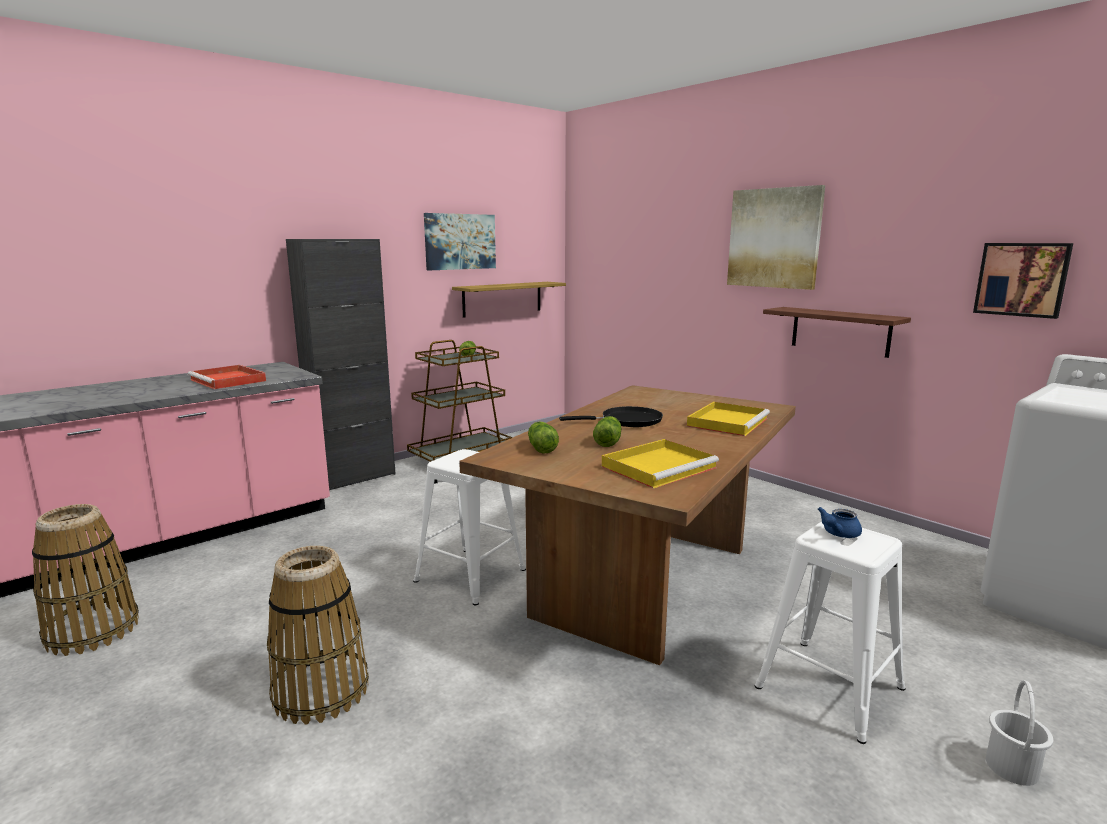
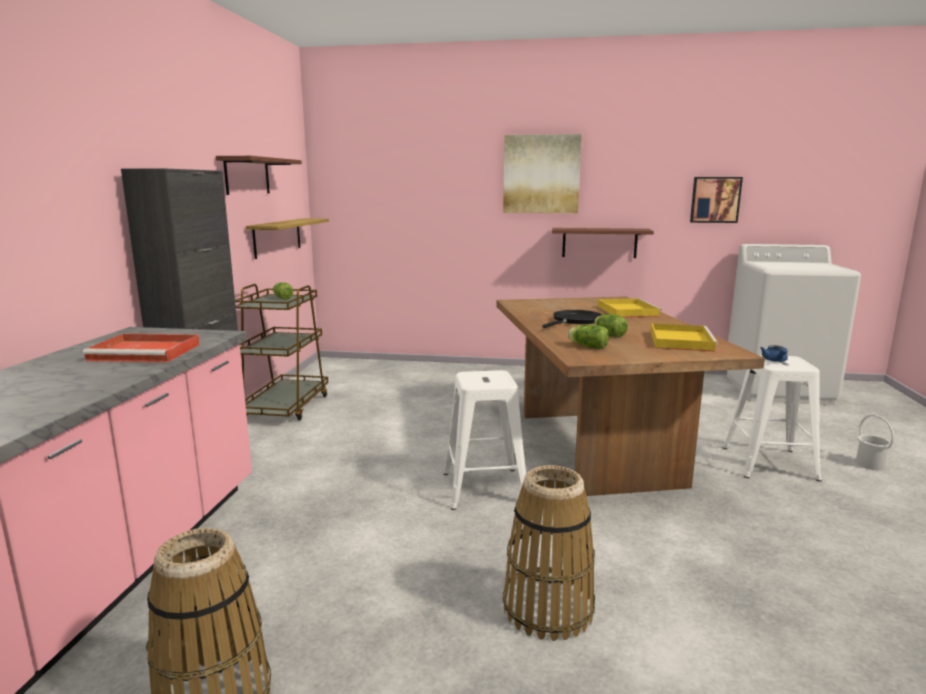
camera: 40 degrees left, 0 degrees up
(460, 241) = (247, 176): picture -> shelf

